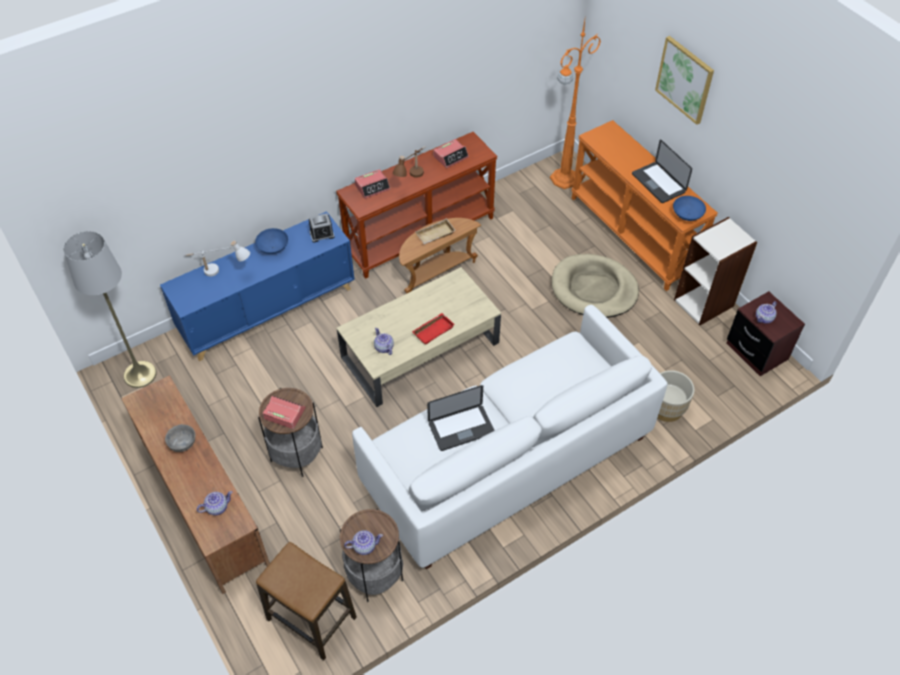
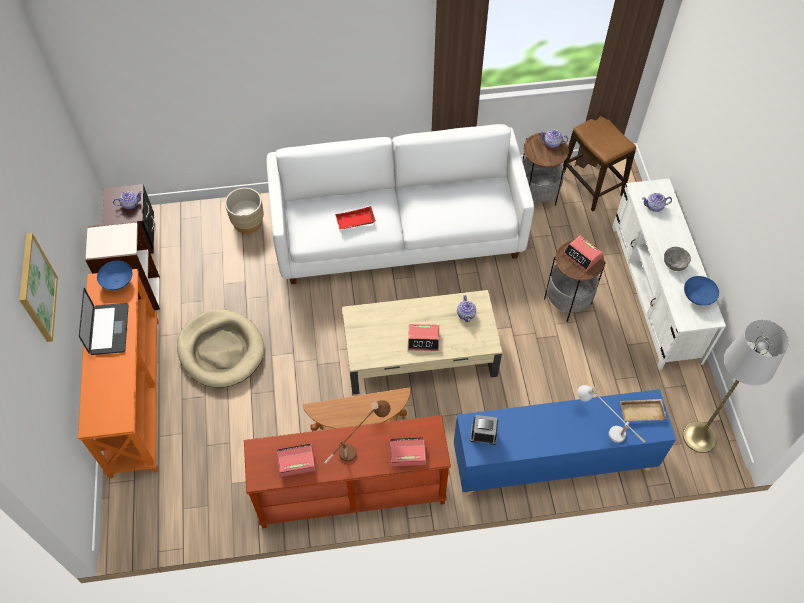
camera: 155 degrees left, 5 degrees up
(203, 501) = (655, 293): brown tv stand -> white tv stand
(274, 248) = (541, 437): blue bowl -> blue bowl (697, 297)
(411, 312) = (423, 340): none -> alarm clock
(433, 330) = (413, 313): red tray -> red tray (355, 221)
(435, 235) = (357, 410): beige tray -> beige tray (642, 411)
(461, 428) = (440, 203): laptop -> none
(563, 179) = (145, 504): orange floor lamp -> none

